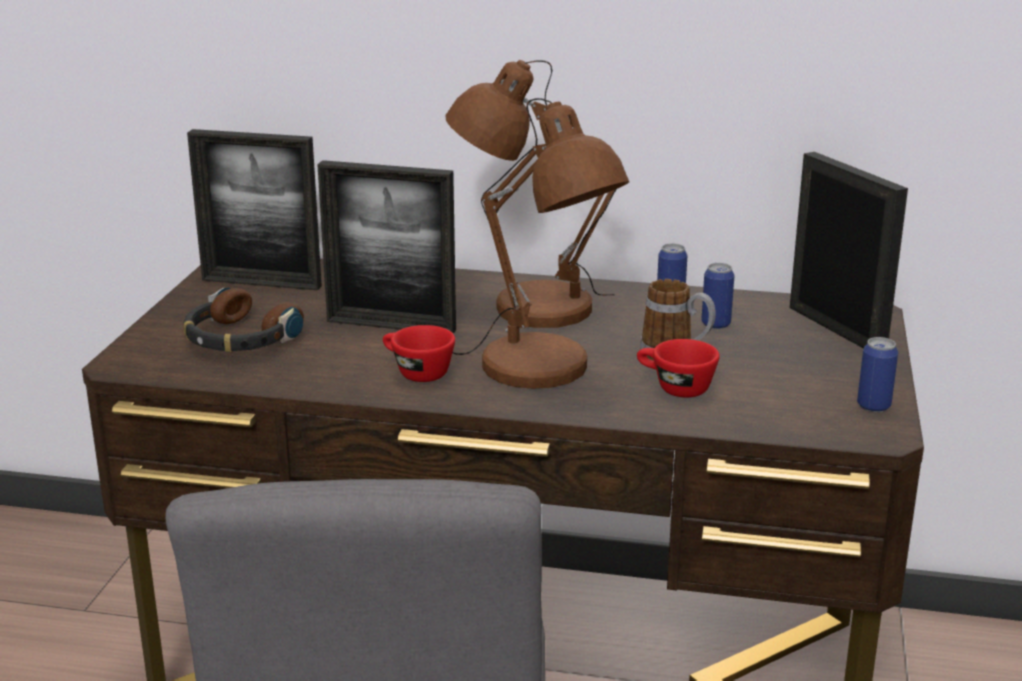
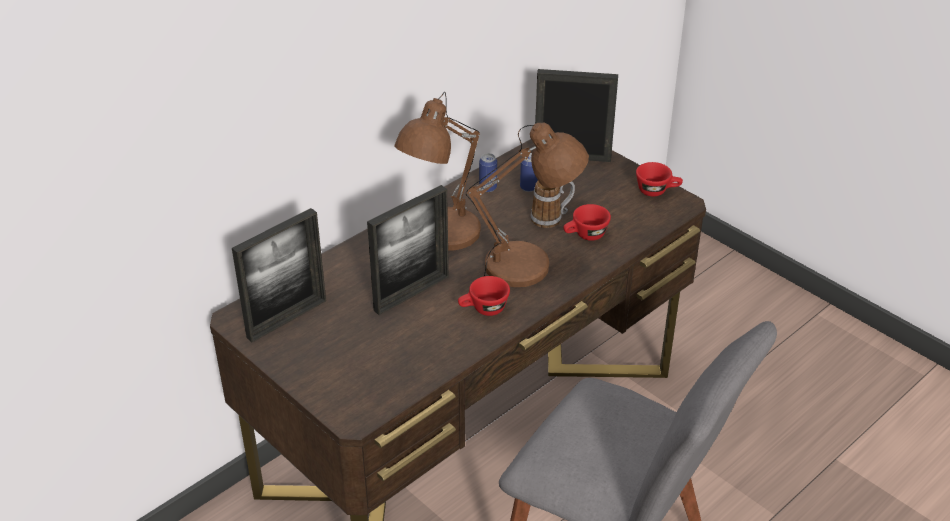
camera: 55 degrees left, 15 degrees up
(239, 338) = (366, 358): headphones -> none
(873, 406) = (657, 191): can -> red cup

